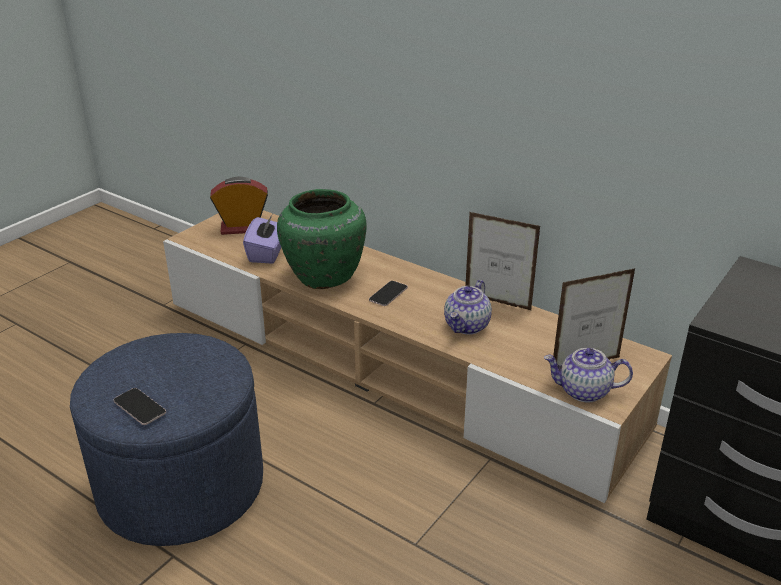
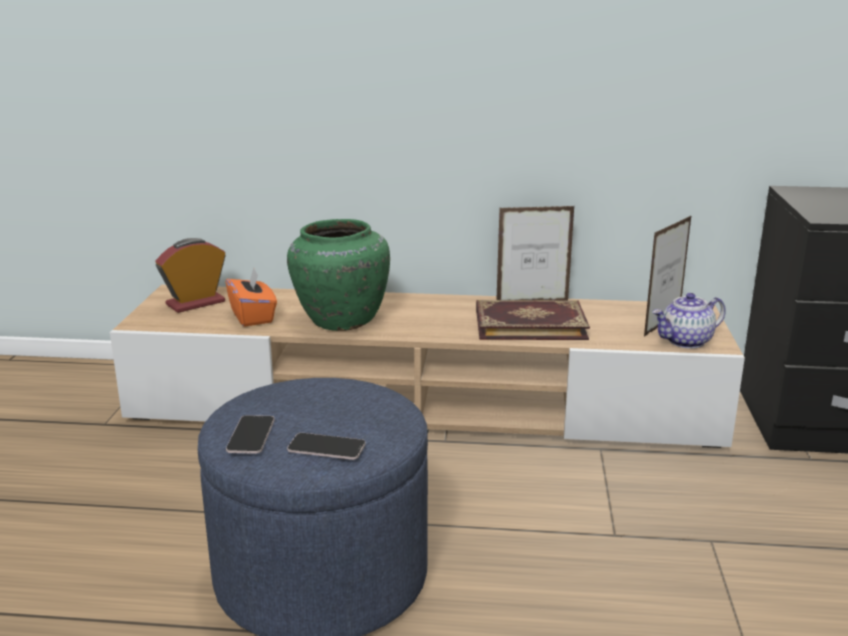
camera: 30 degrees left, 10 degrees down
(267, 253) = (253, 316): purple tissue box -> orange tissue box
(388, 294) = (424, 319): phone -> phone (251, 435)
(467, 326) = (530, 324): teapot -> book

